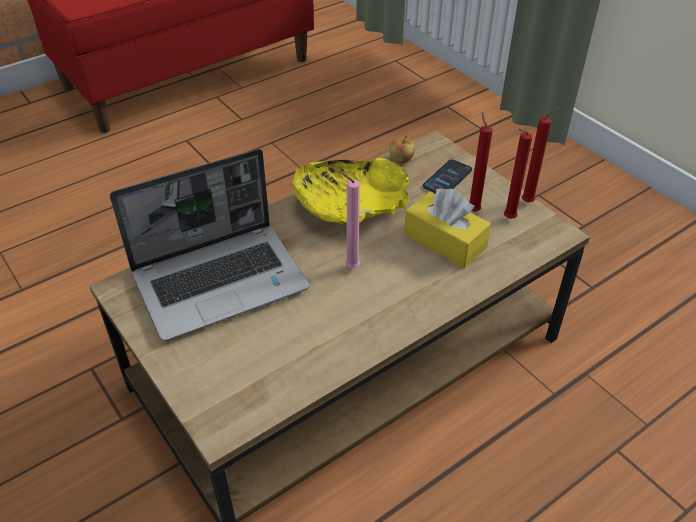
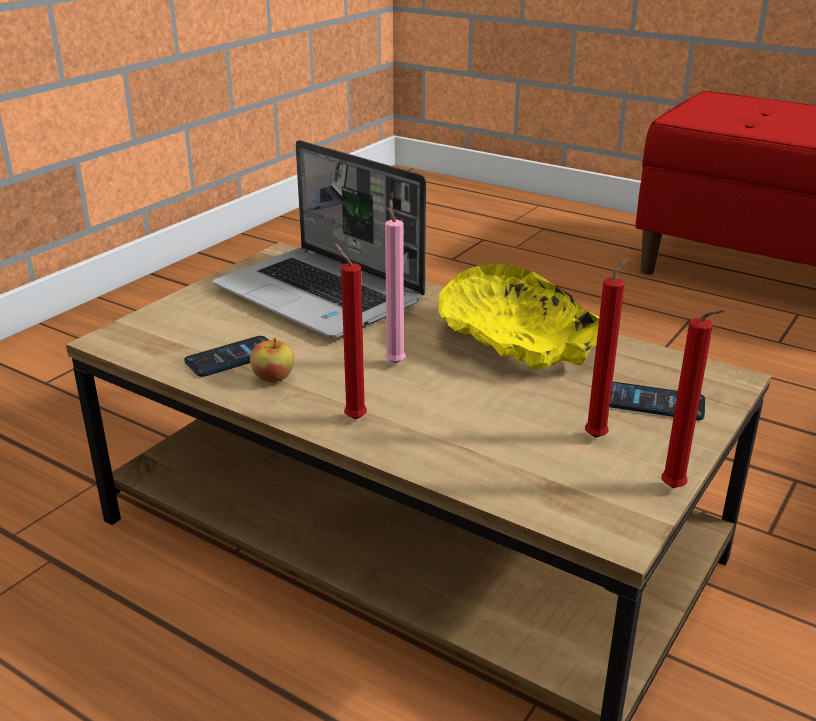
camera: 70 degrees right, 15 degrees down
(299, 351) = (232, 358): none -> phone
(401, 160) = (656, 359): apple -> apple (273, 378)
(444, 241) = (501, 422): yellow tissue box -> none
(507, 219) = (606, 473): red candle -> red candle (353, 418)

